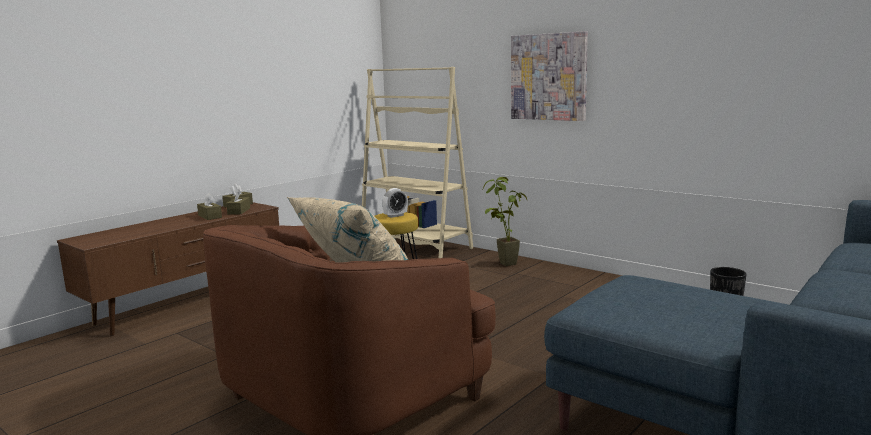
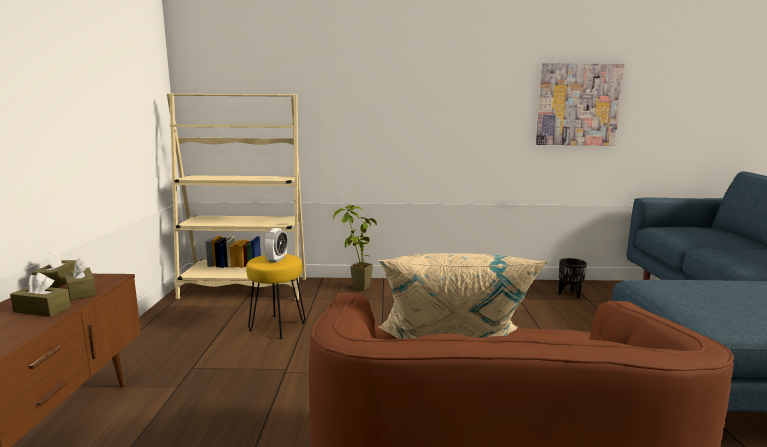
camera: 40 degrees left, 0 degrees up
(548, 77) = (388, 108): picture -> picture (578, 105)

